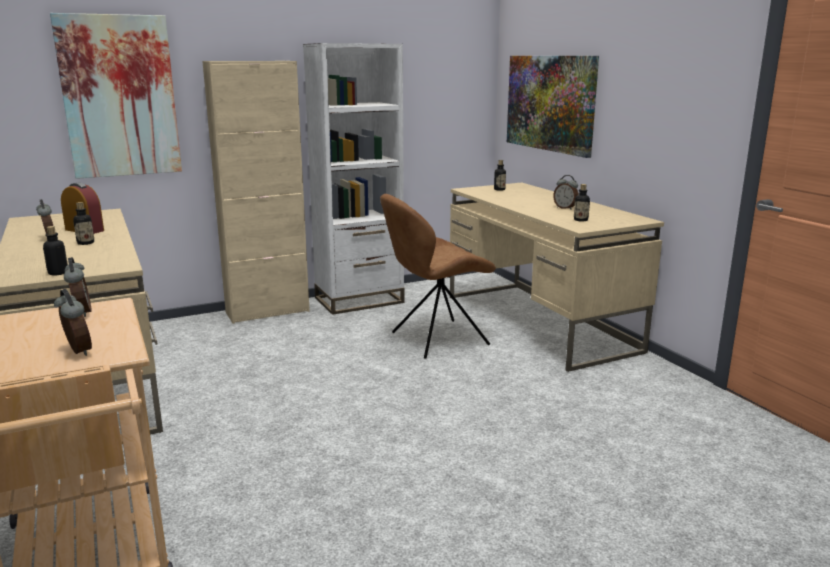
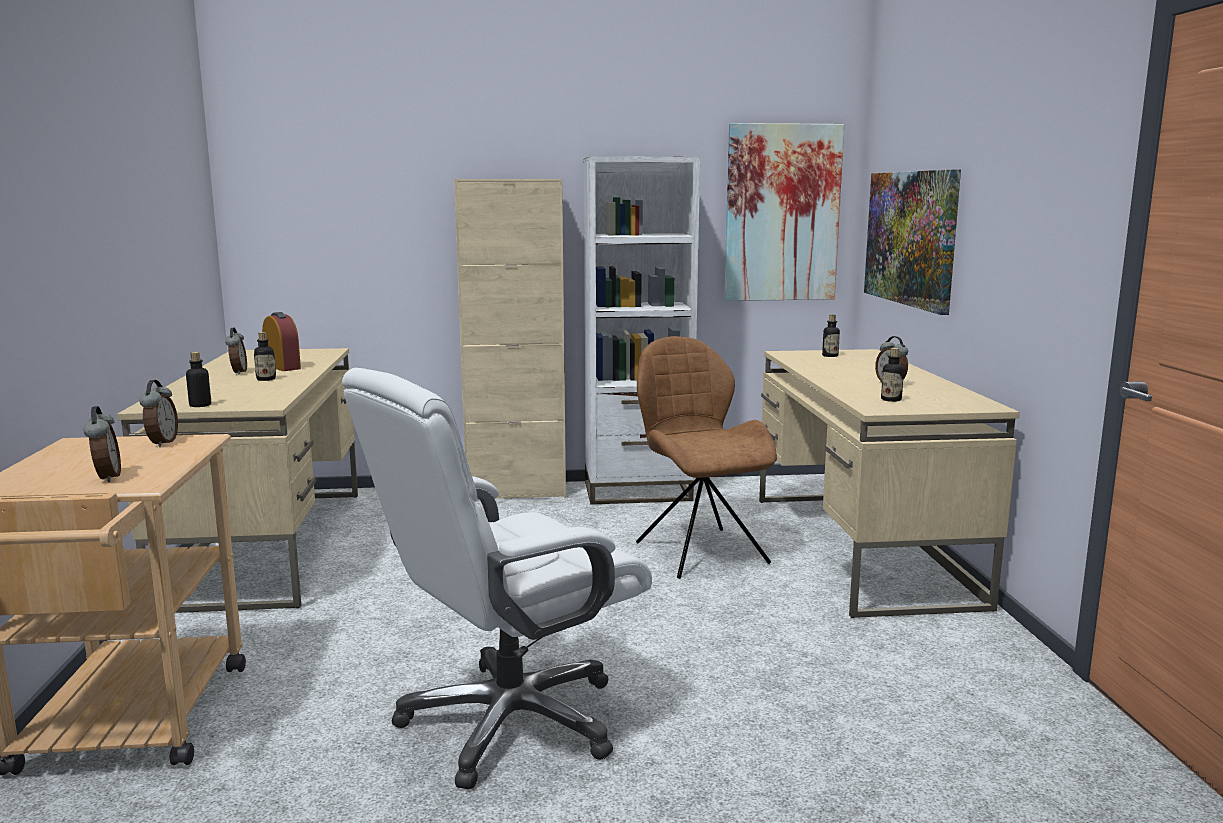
camera: 20 degrees right, 5 degrees down
(120, 97) = (362, 220): picture -> picture (782, 213)
(401, 489) = (509, 722): none -> white office chair
(436, 339) = (699, 551): brown chair -> brown chair turned 75 degrees clockwise

